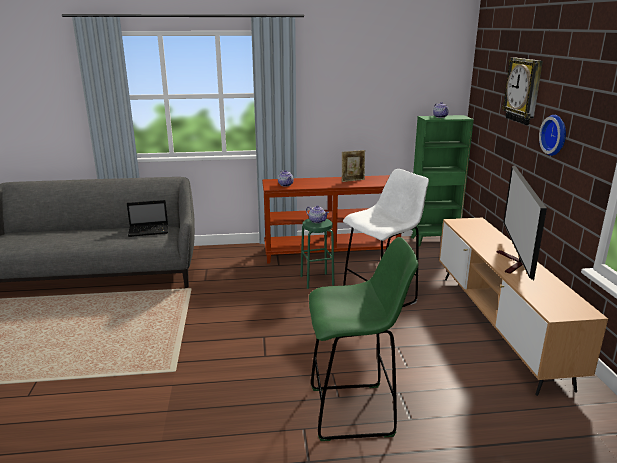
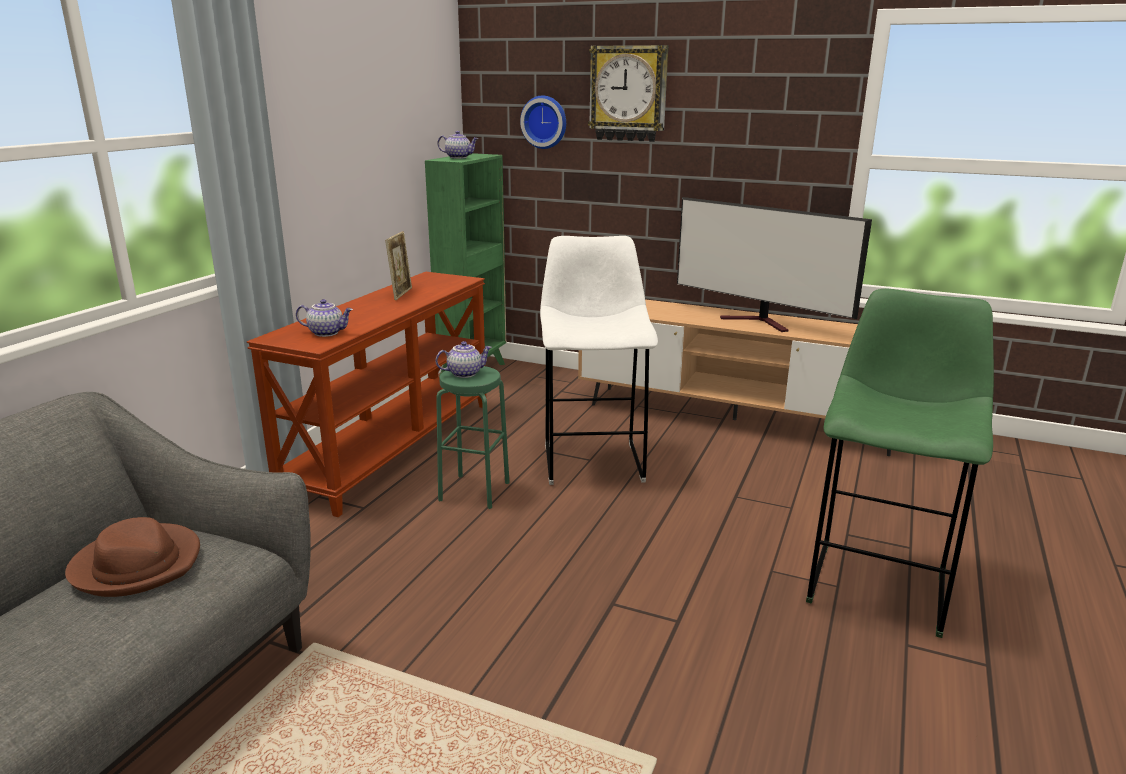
camera: 60 degrees left, 0 degrees up
(149, 231) = (138, 564): laptop -> brown hat
(556, 135) = (722, 145): wall clock -> wall clock (545, 122)

